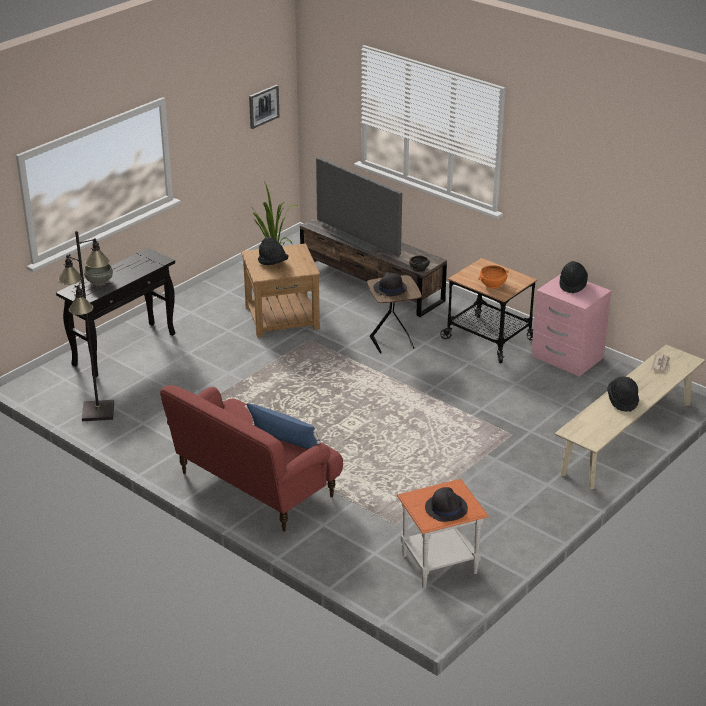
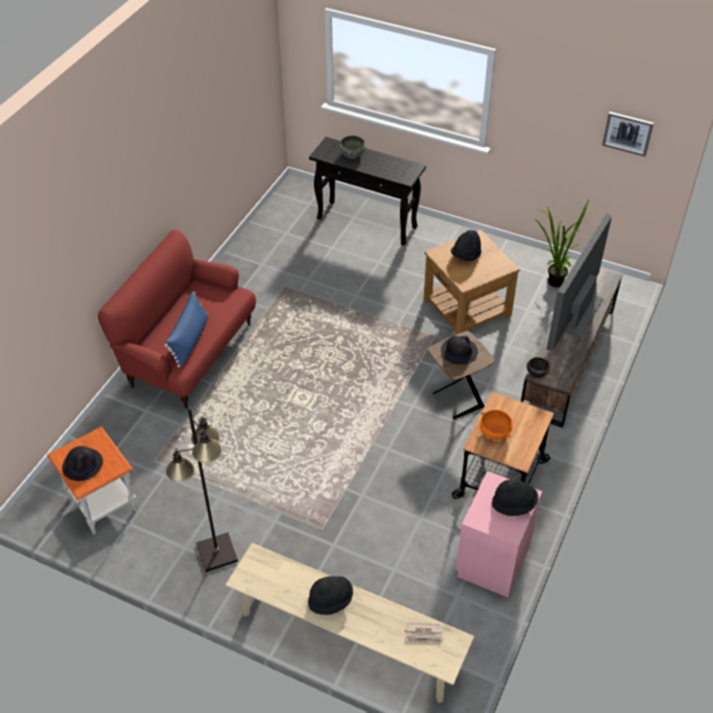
camera: 75 degrees right, 15 degrees up
(98, 412) = (269, 235): black floor lamp -> black floor lamp (216, 553)

